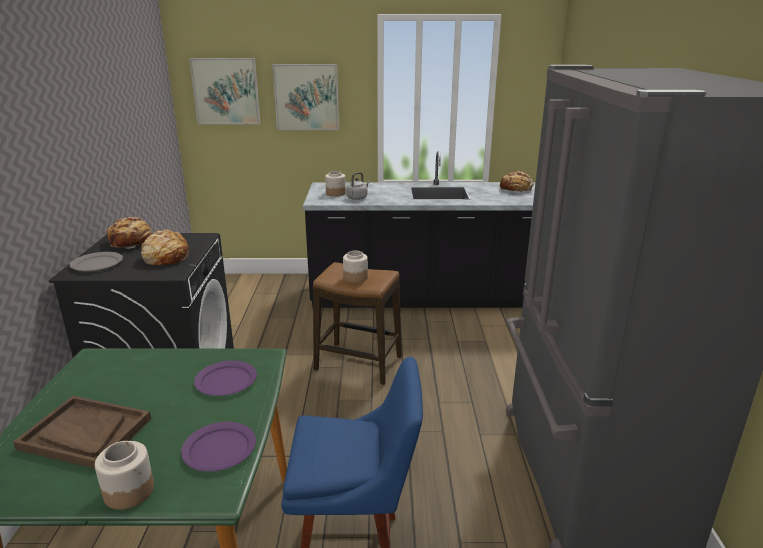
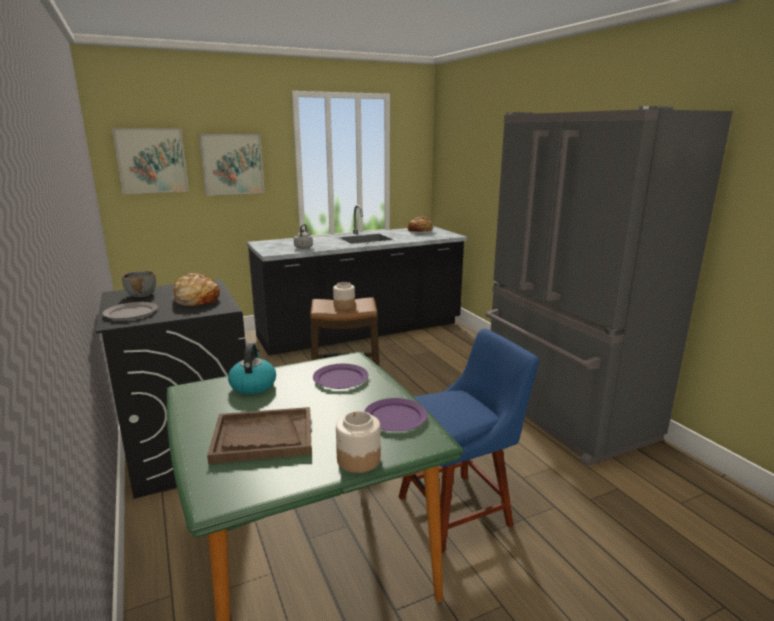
camera: 25 degrees left, 5 degrees down
(132, 242) = (141, 294): bread -> grey bowl
(145, 366) = (253, 385): none -> kettle
(336, 193) = (280, 246): jar -> none

